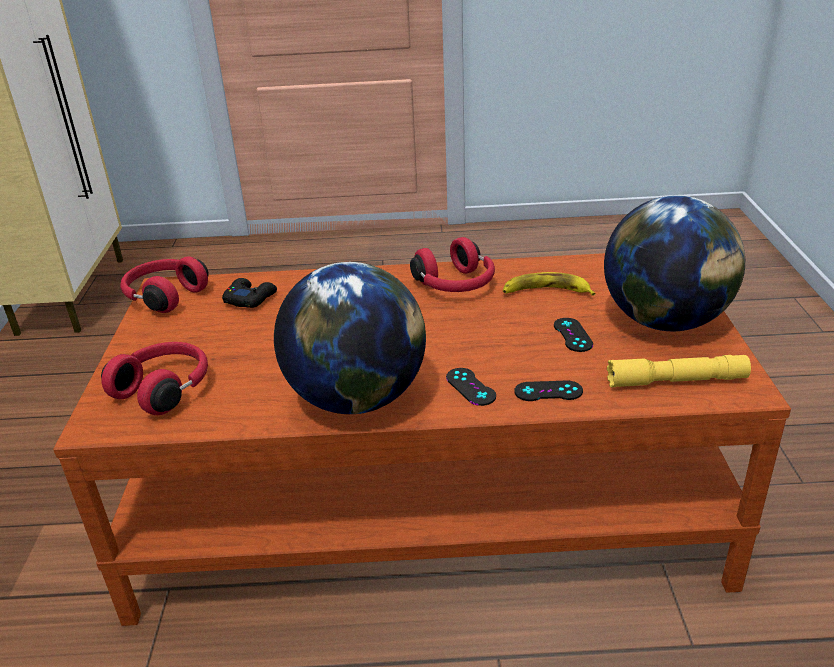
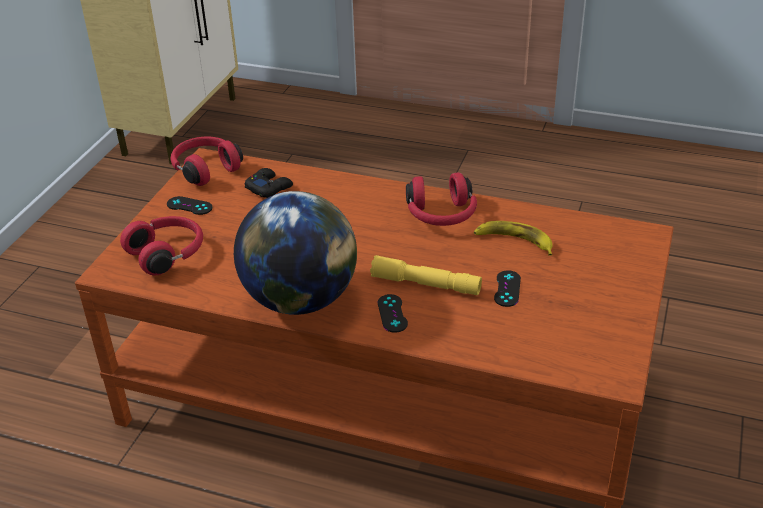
camera: 20 degrees right, 5 degrees up
(548, 391) = (450, 334): black game controller -> black game controller (189, 206)
(664, 321) = (597, 296): globe -> none
(676, 381) = (563, 354): yellow flashlight -> yellow flashlight (425, 284)

